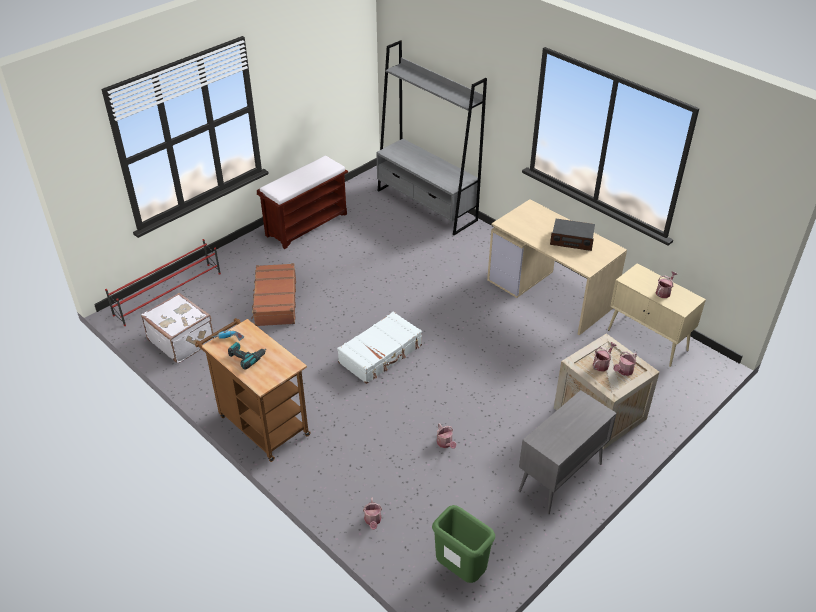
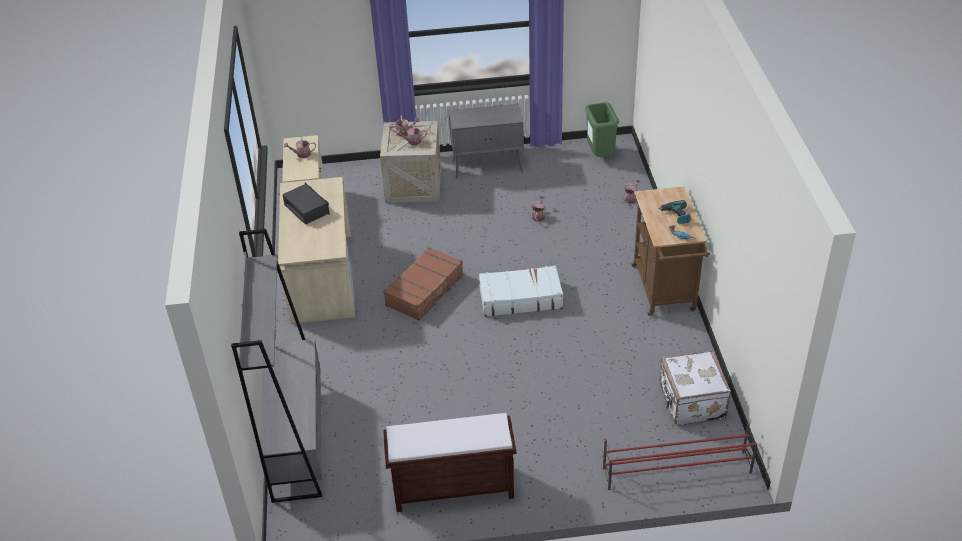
camera: 140 degrees left, 0 degrees up
(275, 301) = (570, 399): brown suitcase -> brown suitcase (425, 291)

